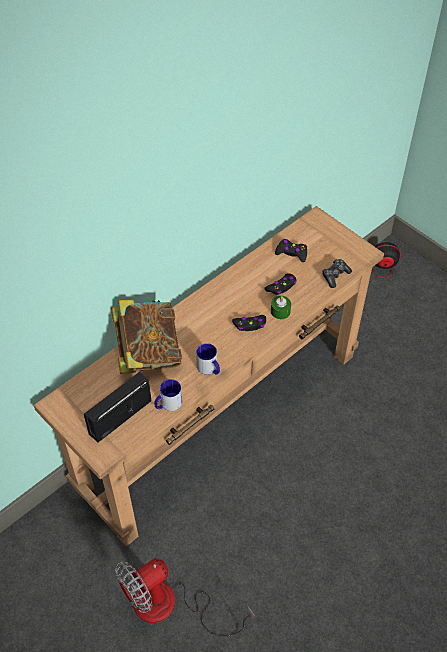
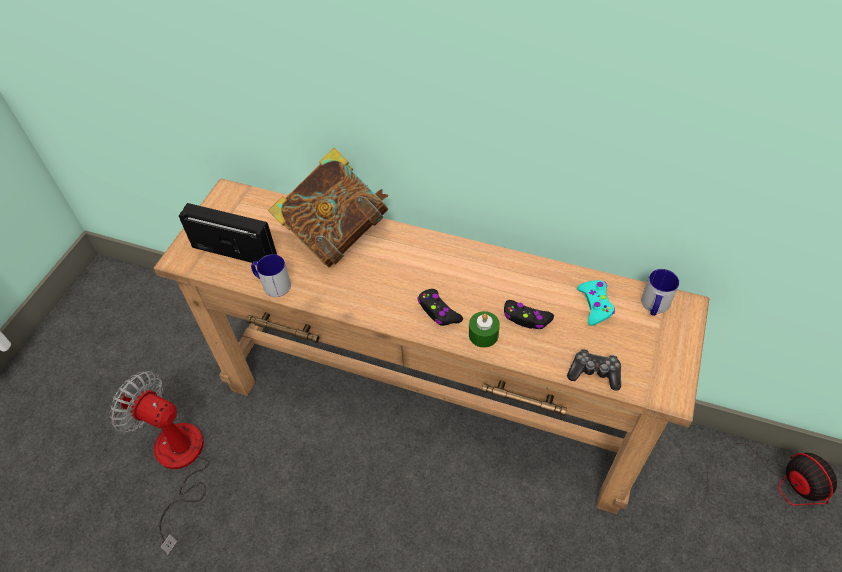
camera: 65 degrees right, 0 degrees up
(209, 369) = (345, 300): mug -> mug (654, 306)
(291, 253) = (595, 305): black game controller -> turquoise game controller

